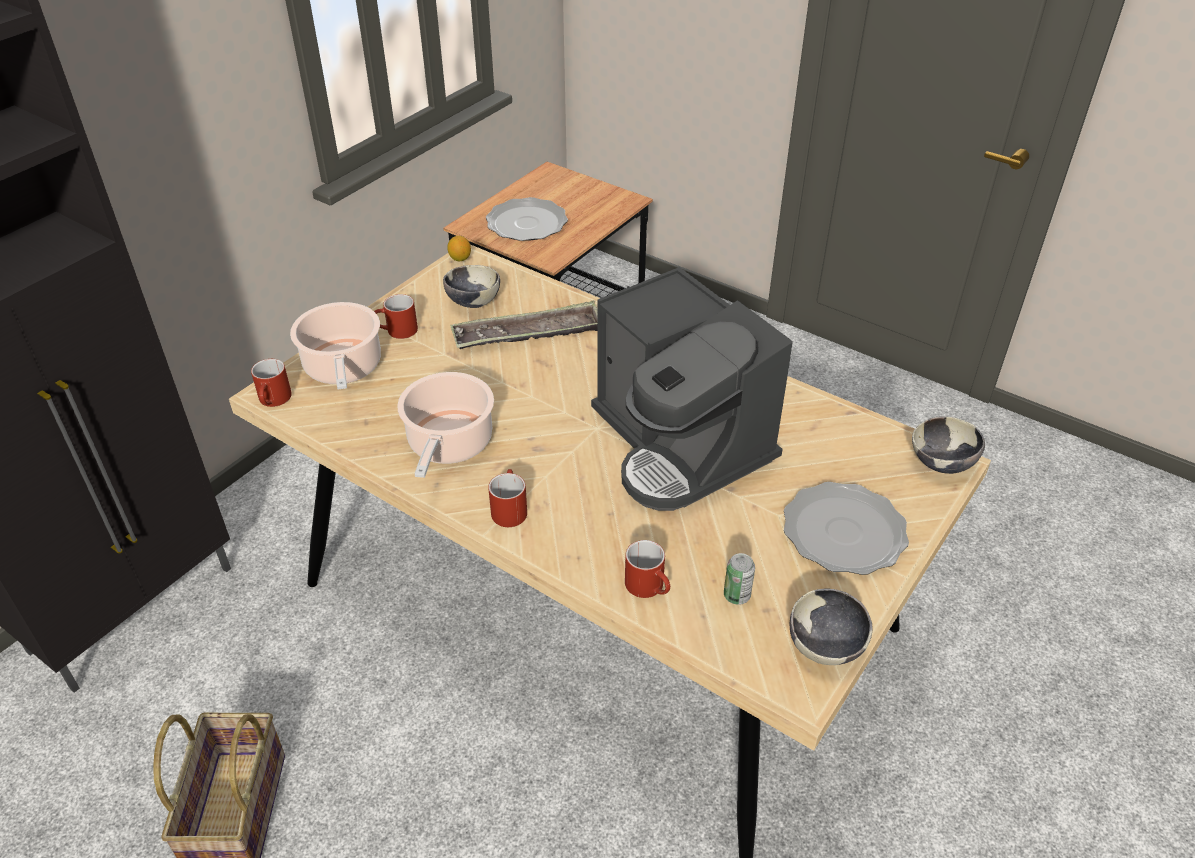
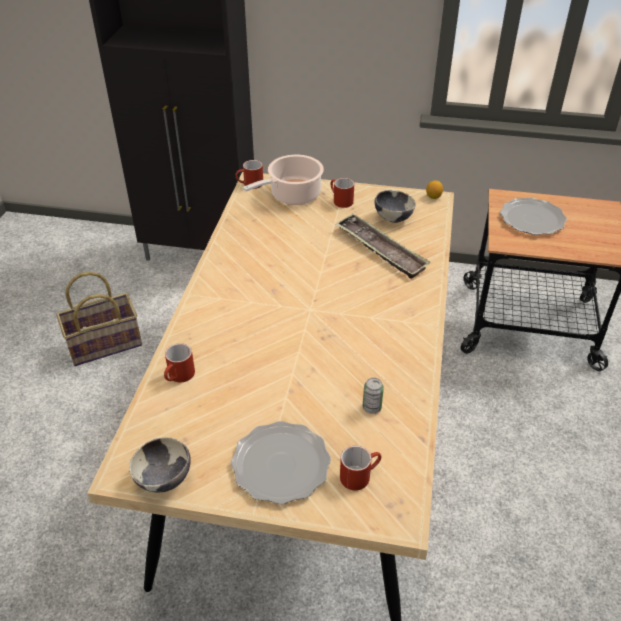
camera: 65 degrees right, 0 degrees up
(449, 445) = (254, 255): cooking pot -> none
(508, 508) = (215, 296): red mug -> red mug (359, 475)
(680, 445) = (319, 353): coffee machine -> none
(737, 595) = (191, 420): can -> can (372, 407)
(941, 464) = (397, 513): bowl -> none

